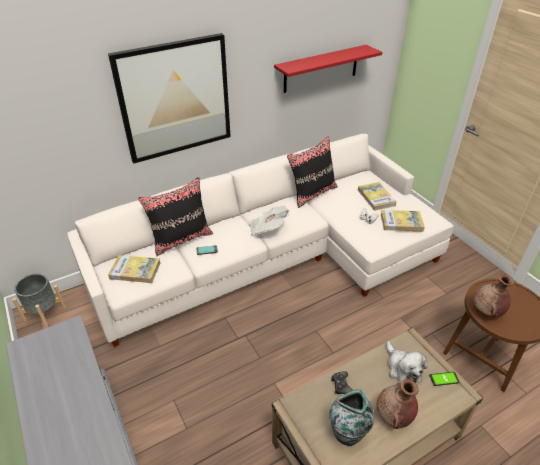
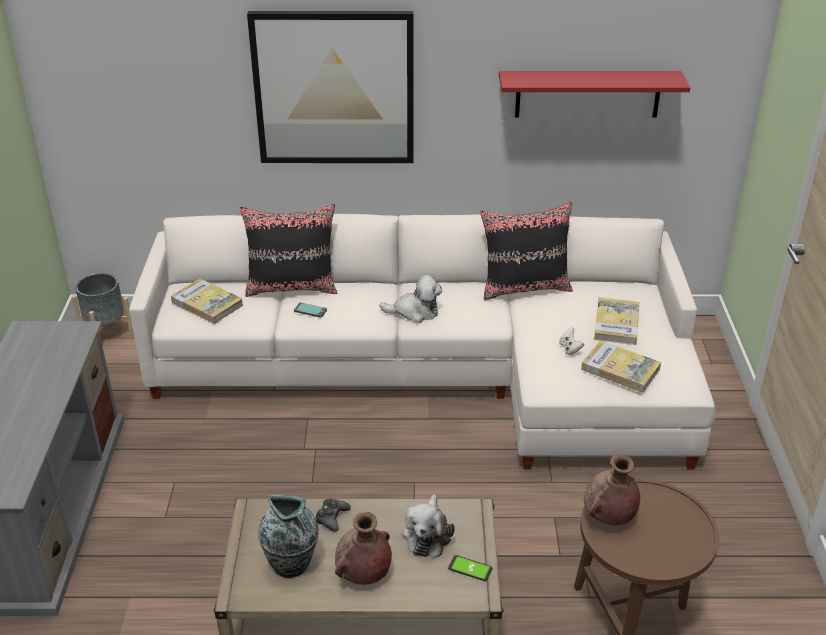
camera: 30 degrees right, 5 degrees down
(267, 228) = (415, 312): newspaper -> plush toy

